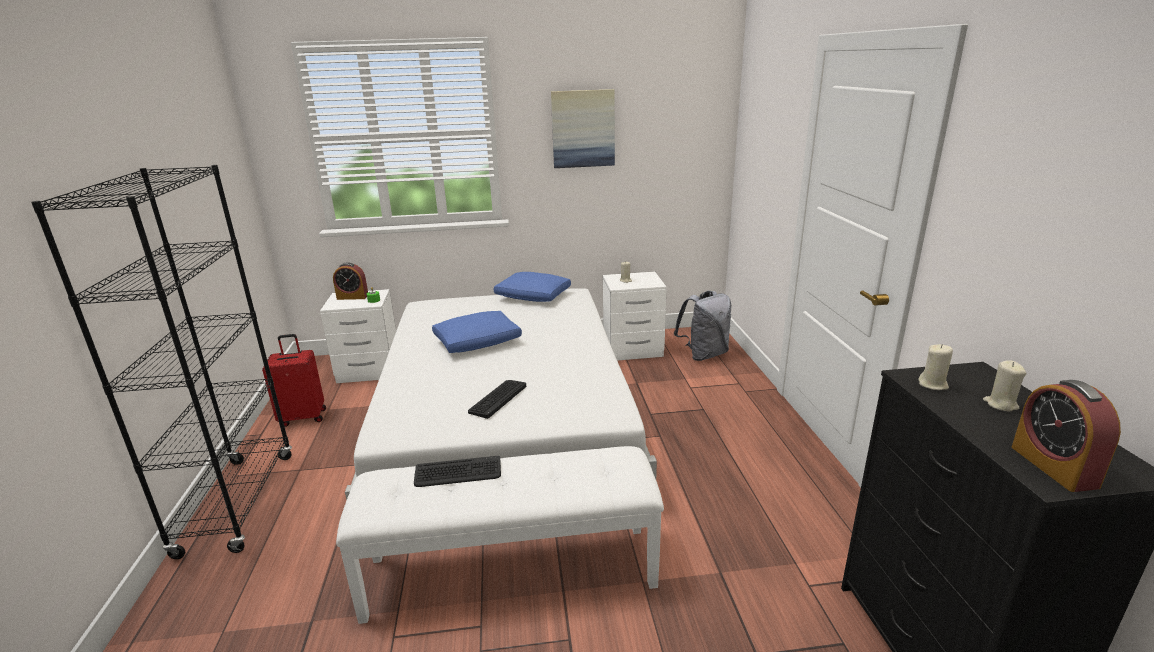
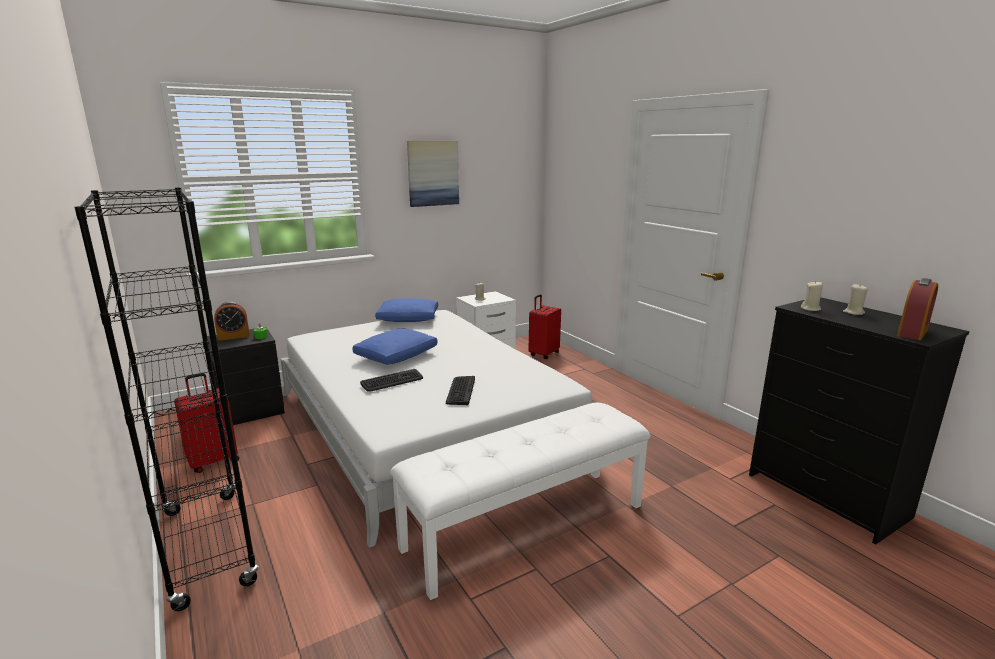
camera: 25 degrees left, 5 degrees down
(370, 371) = (252, 411): white nightstand -> black nightstand
(458, 473) = (487, 443): keyboard -> keyboard (392, 381)
(704, 354) = (543, 354): grey backpack -> red suitcase
(1053, 466) = (912, 332): alarm clock -> alarm clock turned 105 degrees counterclockwise

